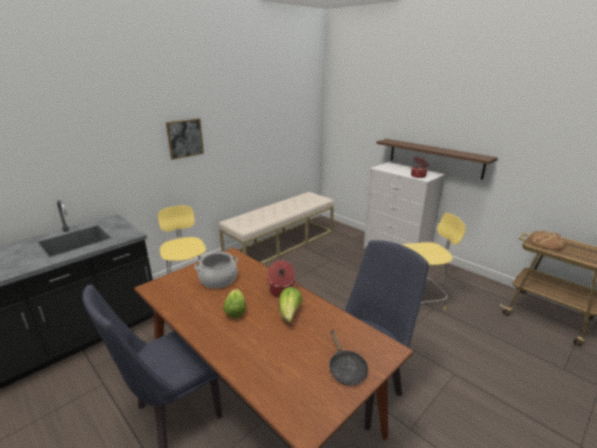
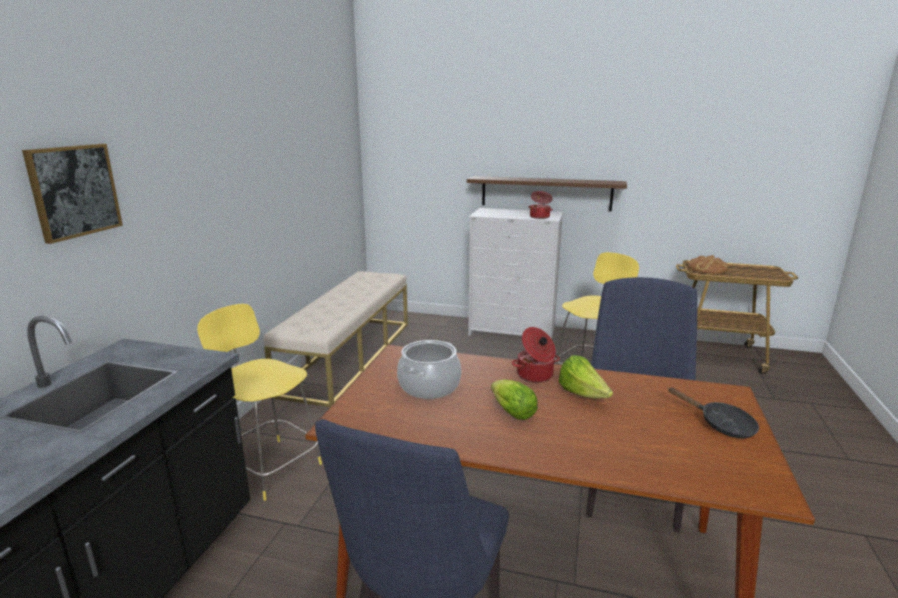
camera: 30 degrees left, 5 degrees down
(185, 138) = (209, 187): picture -> picture (74, 191)

